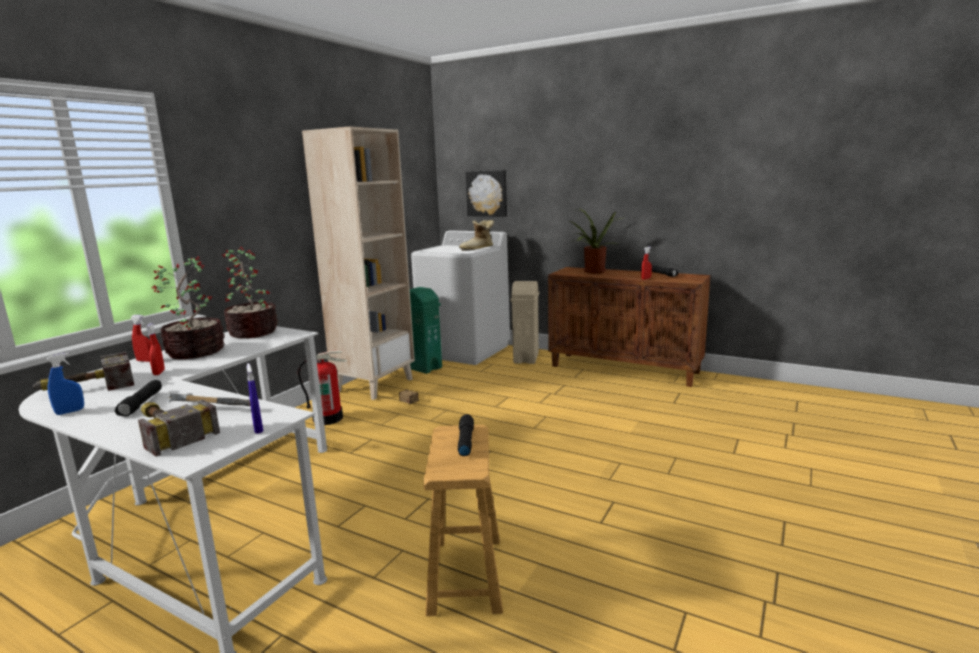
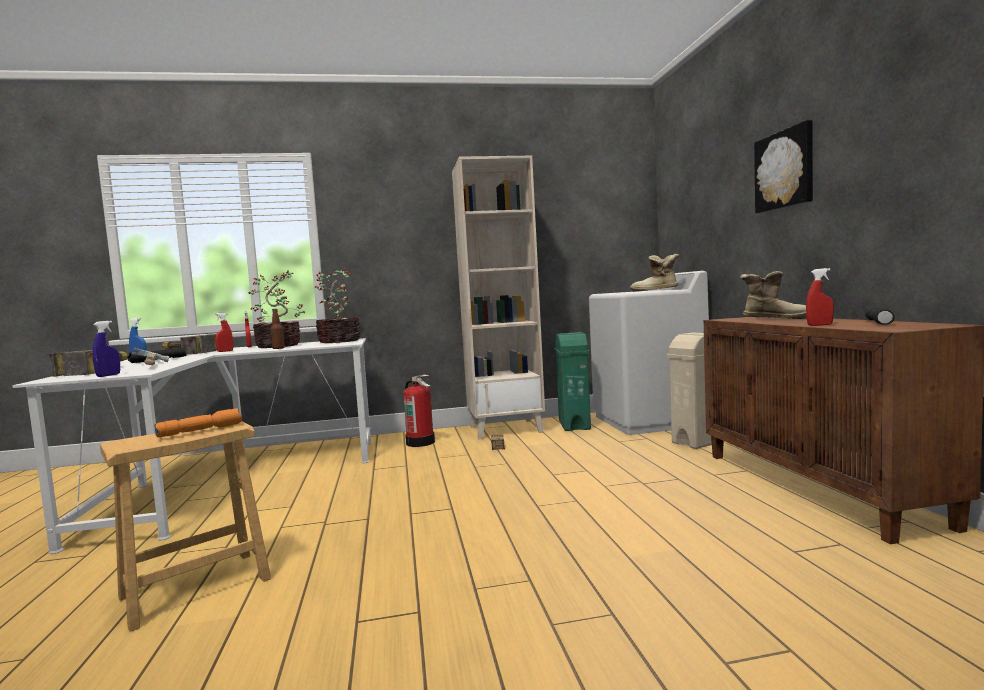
camera: 50 degrees right, 10 degrees down
(228, 354) = (278, 348): none -> bottle
(465, 441) = (201, 430): black flashlight -> orange flashlight
(487, 193) = (693, 224): picture -> picture (785, 170)
(593, 272) = (774, 319): potted plant -> boot

